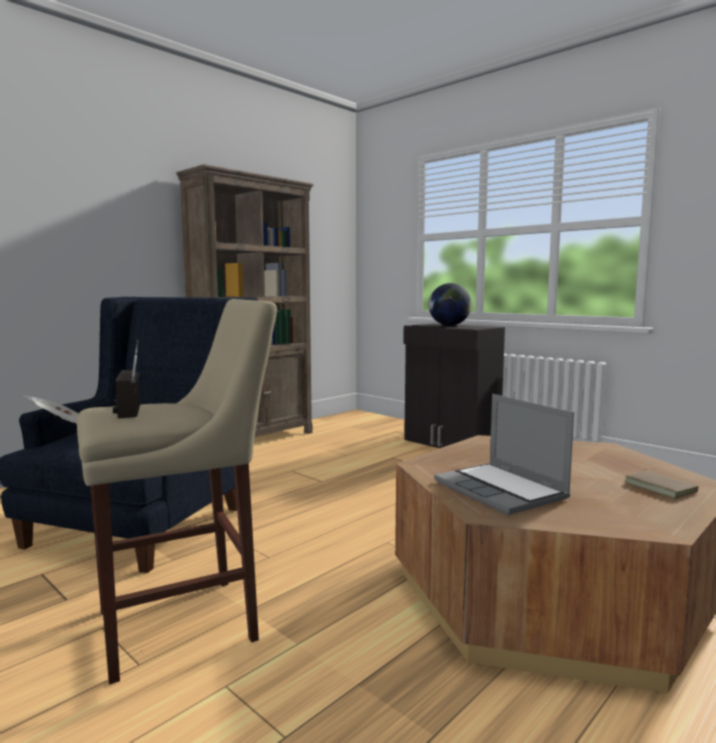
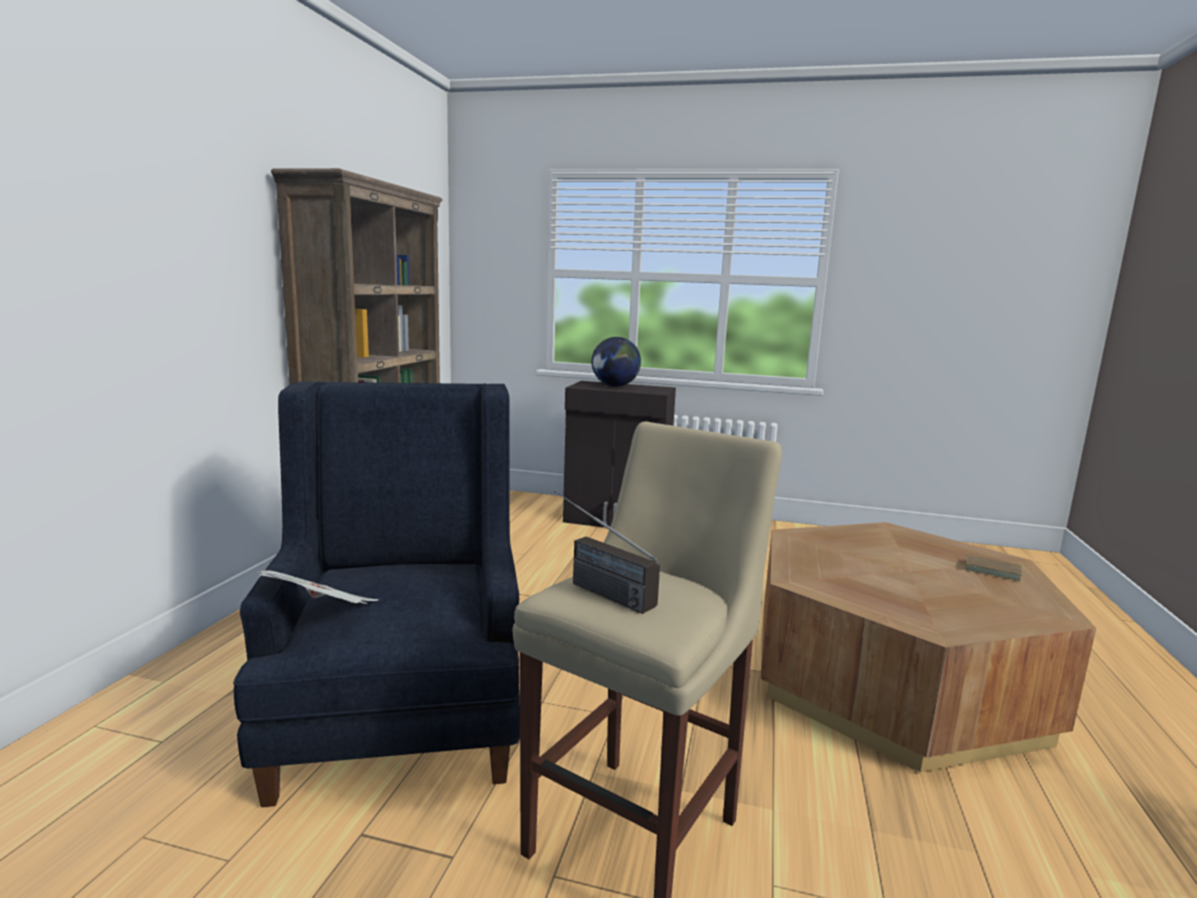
camera: 30 degrees left, 5 degrees up
(502, 490) = (906, 600): laptop -> none

